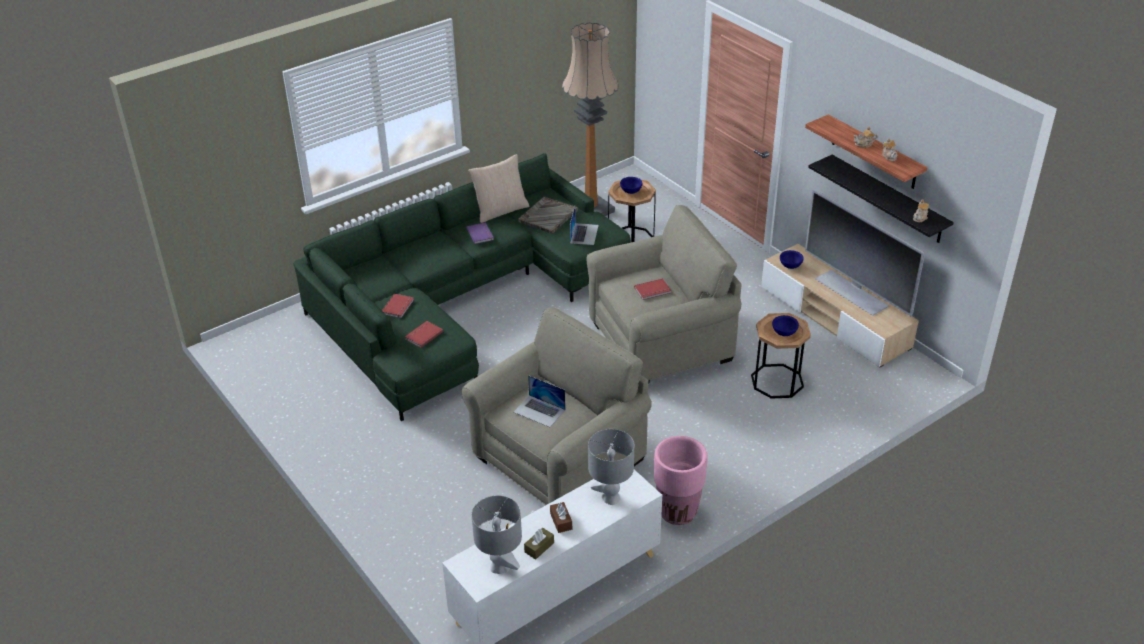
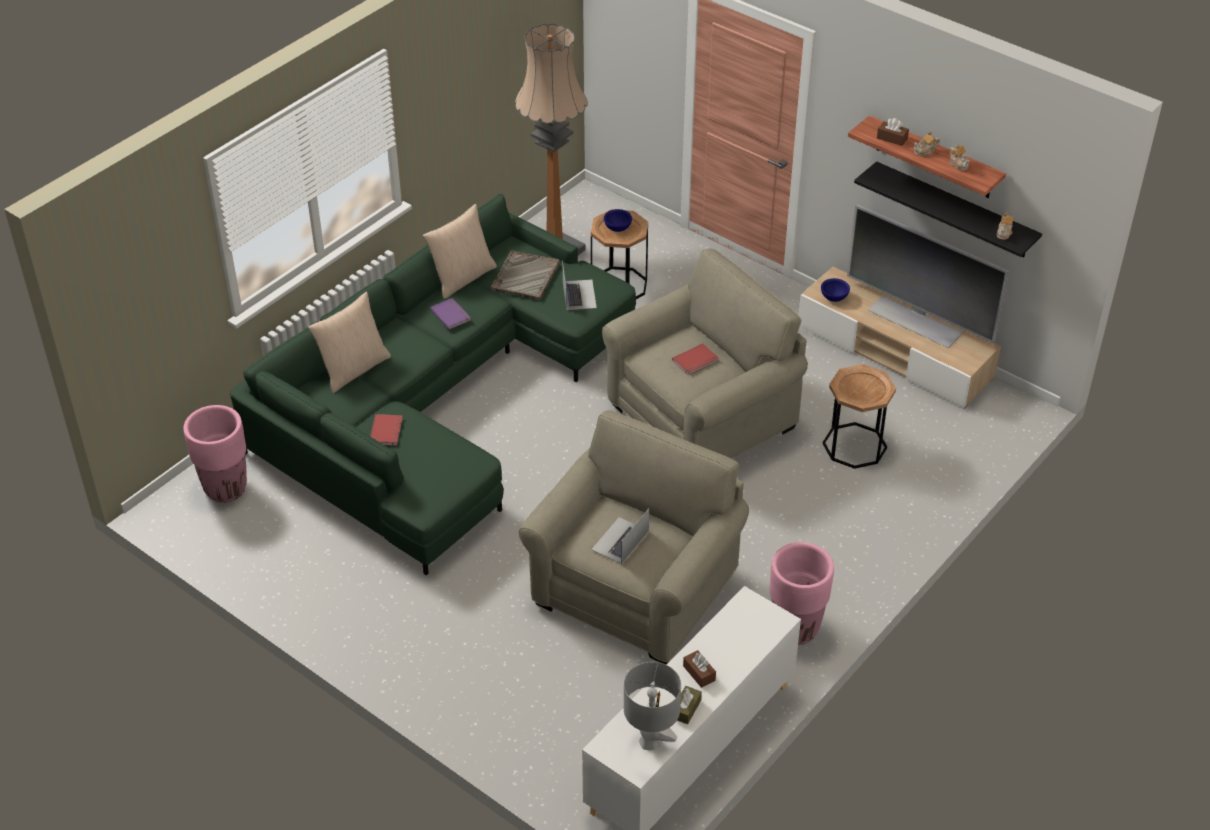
camera: 15 degrees left, 5 degrees up
(281, 336) = (225, 489): none -> pink planter
(393, 261) = (353, 369): none -> beige pillow
(423, 335) = (433, 464): red book -> none
(539, 411) = (620, 540): laptop -> laptop turned 105 degrees clockwise
(610, 498) = (744, 634): grey table lamp -> none
(784, 332) = (864, 390): blue bowl -> none
(840, 132) = (892, 138): none -> brown tissue box

